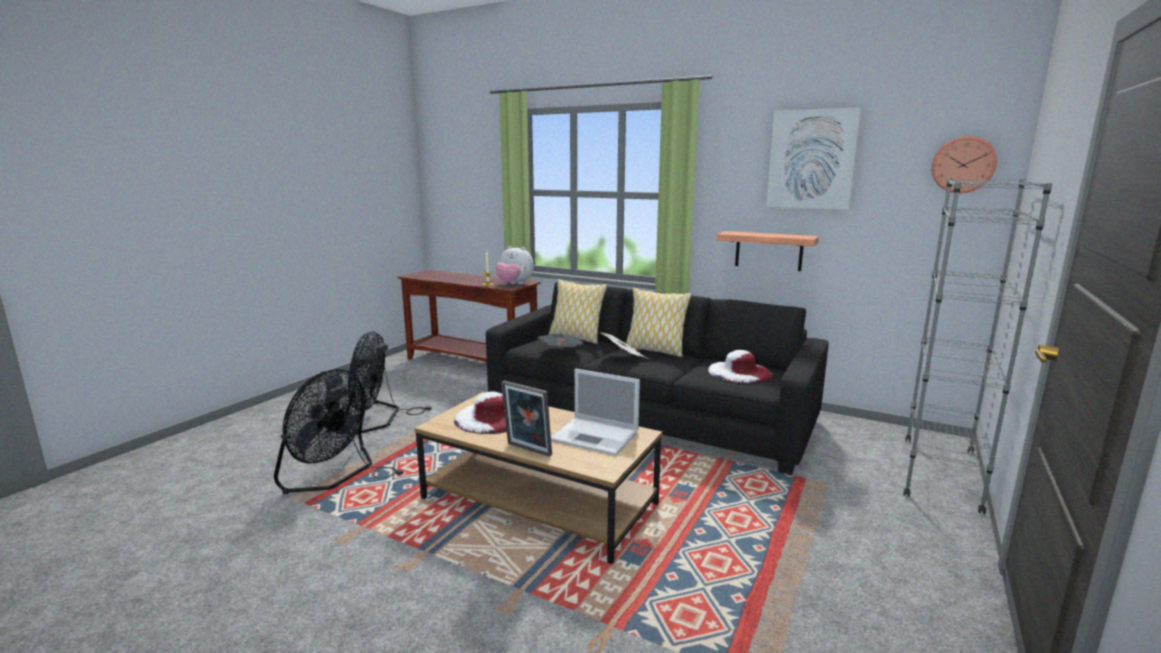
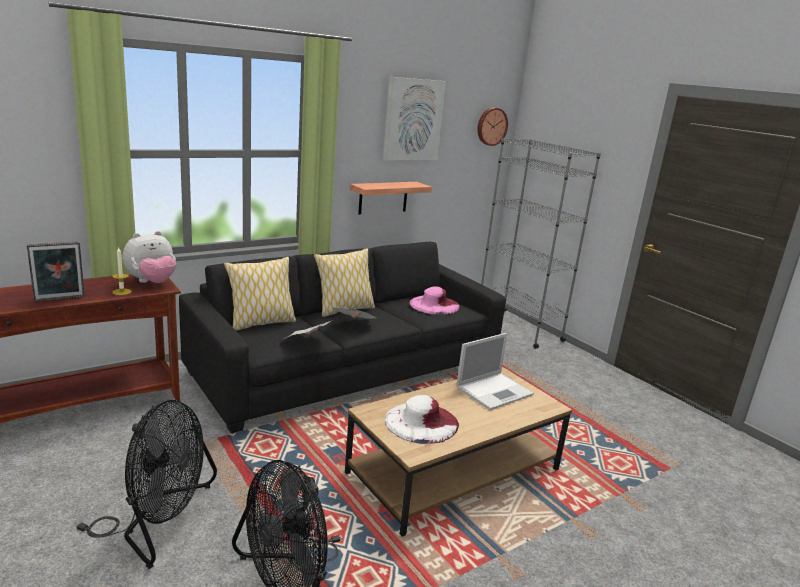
camera: 65 degrees left, 5 degrees up
(382, 417) = (156, 522): black fan -> black fan turned 105 degrees counterclockwise
(527, 450) = (502, 425): picture frame -> picture frame (60, 299)
(739, 372) = (434, 305): white hat -> pink hat

